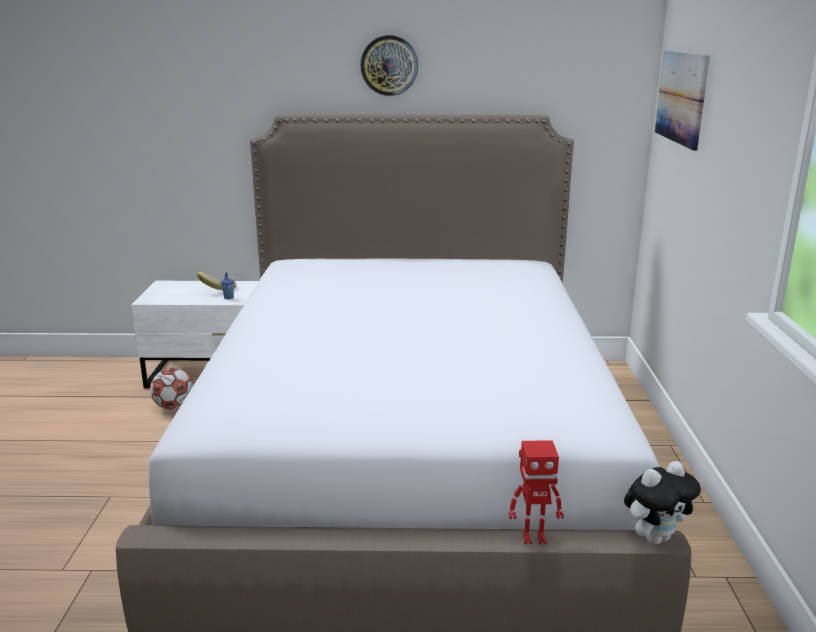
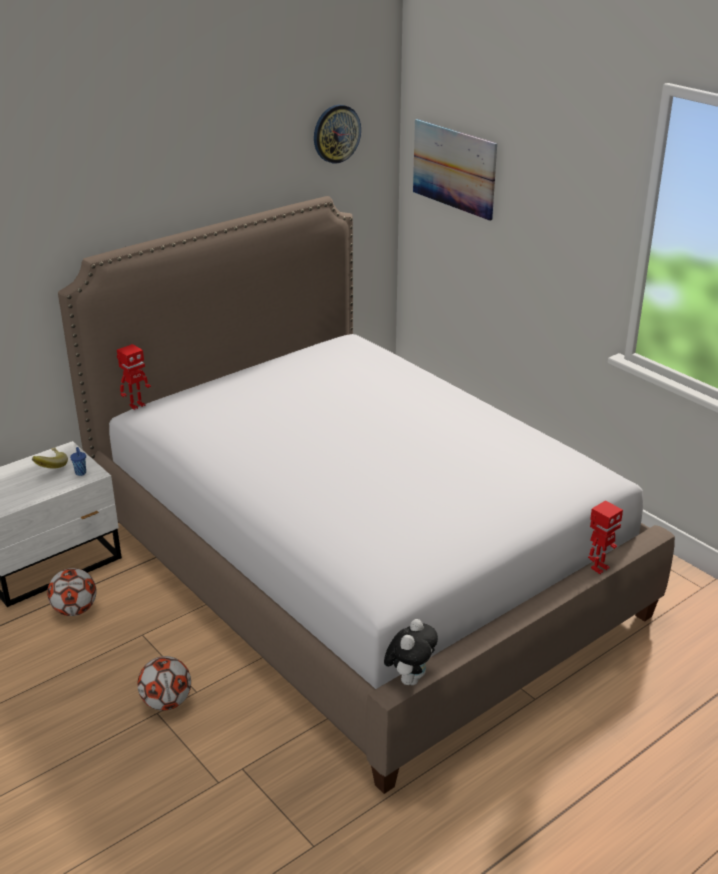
camera: 40 degrees left, 10 degrees up
(126, 493) = (166, 702): none -> football
(294, 256) = (136, 405): none -> toy robot
(389, 65) = (181, 177): wall clock -> wall clock (336, 133)
(655, 537) = (651, 535): plush toy -> plush toy (410, 678)

